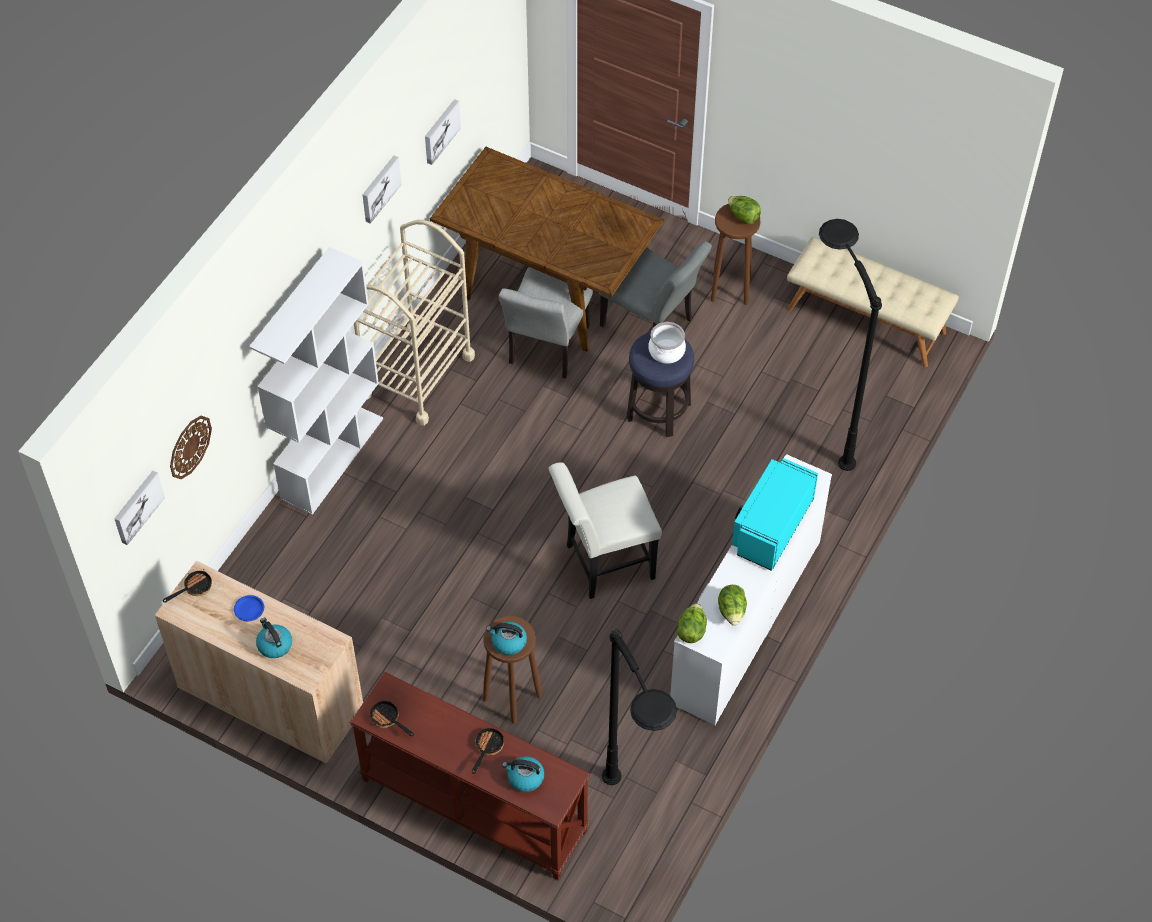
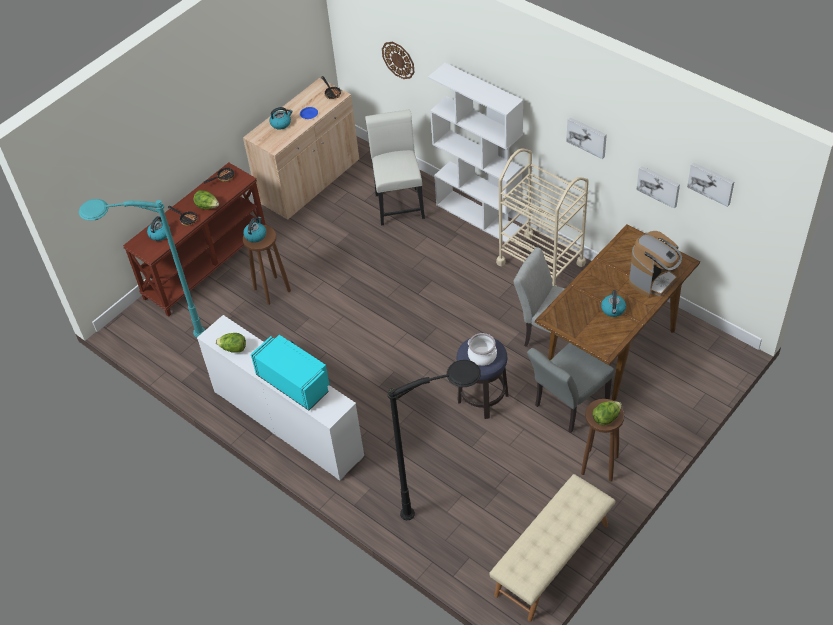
camera: 105 degrees right, 5 degrees down
(137, 506) = (357, 36): picture -> picture (711, 183)
(523, 187) = (653, 279): none -> coffee machine
(580, 221) = (613, 309): none -> kettle
(603, 564) = (358, 348): white chair -> white chair (399, 203)
(635, 829) = (159, 340): black floor lamp -> turquoise floor lamp
(691, 630) = (227, 324): lettuce -> lettuce (207, 207)

